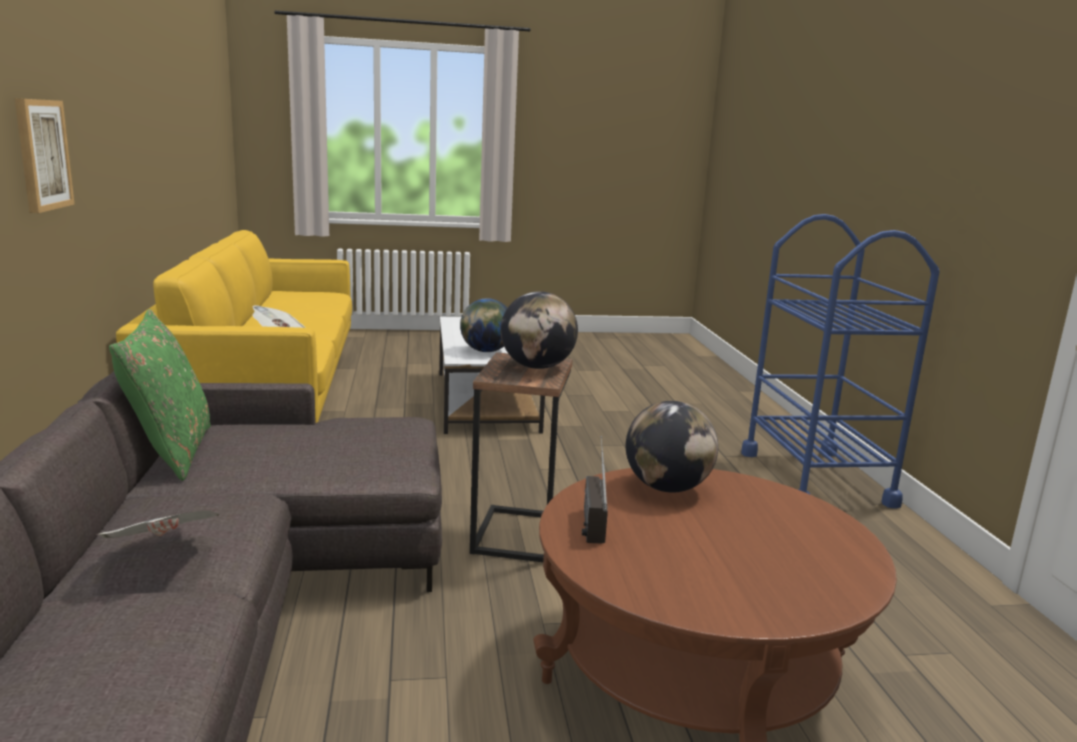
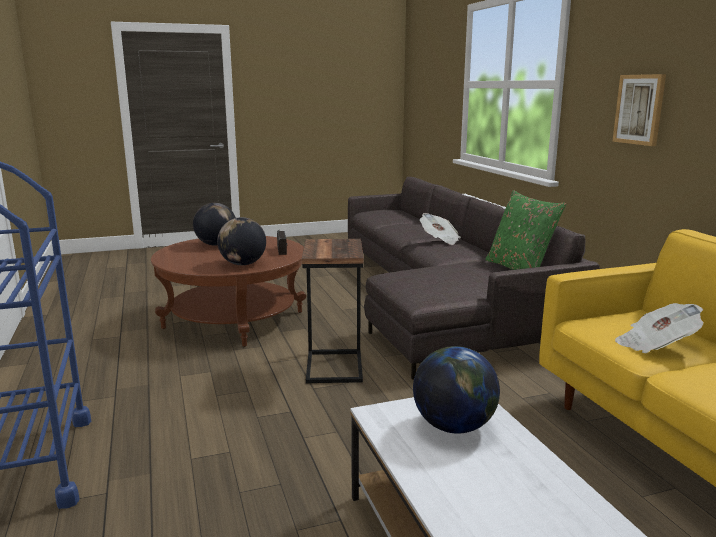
camera: 170 degrees right, 0 degrees up
(537, 367) = (325, 249): globe -> globe (216, 244)

